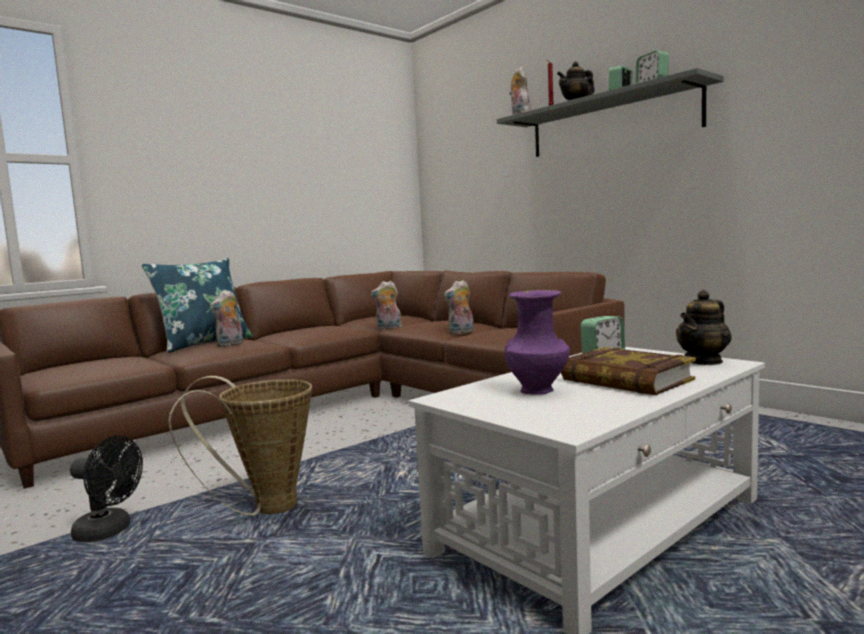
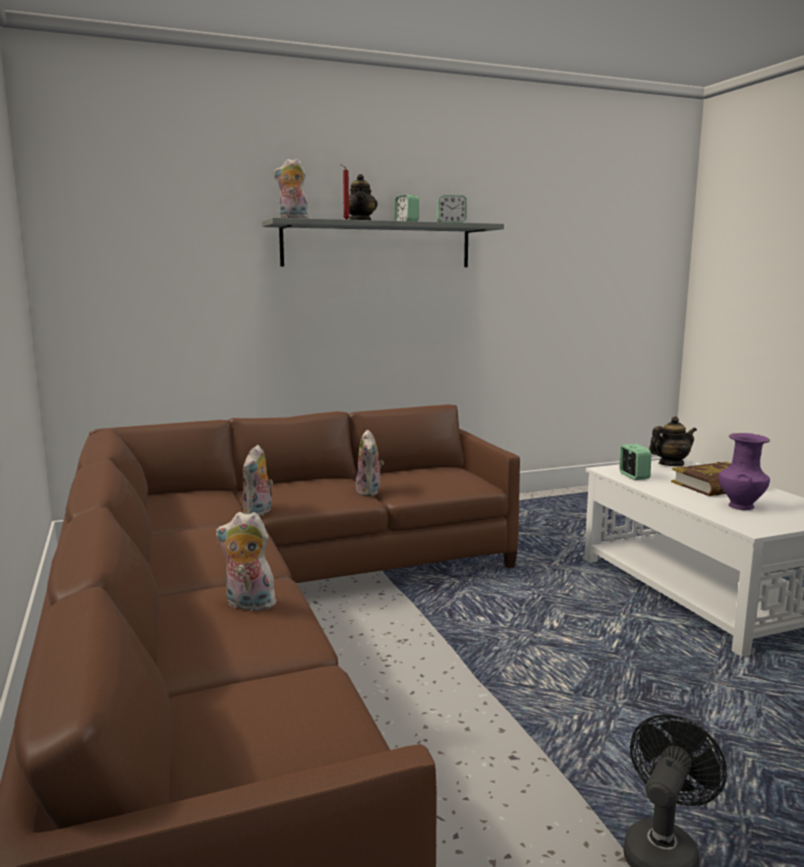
camera: 70 degrees left, 5 degrees up
(204, 343) = (178, 627): blue pillow -> none
(230, 345) = (248, 605): plush toy -> plush toy turned 135 degrees clockwise
(265, 508) = (625, 725): basket -> none
(703, 361) = (670, 464): teapot -> teapot turned 90 degrees counterclockwise

